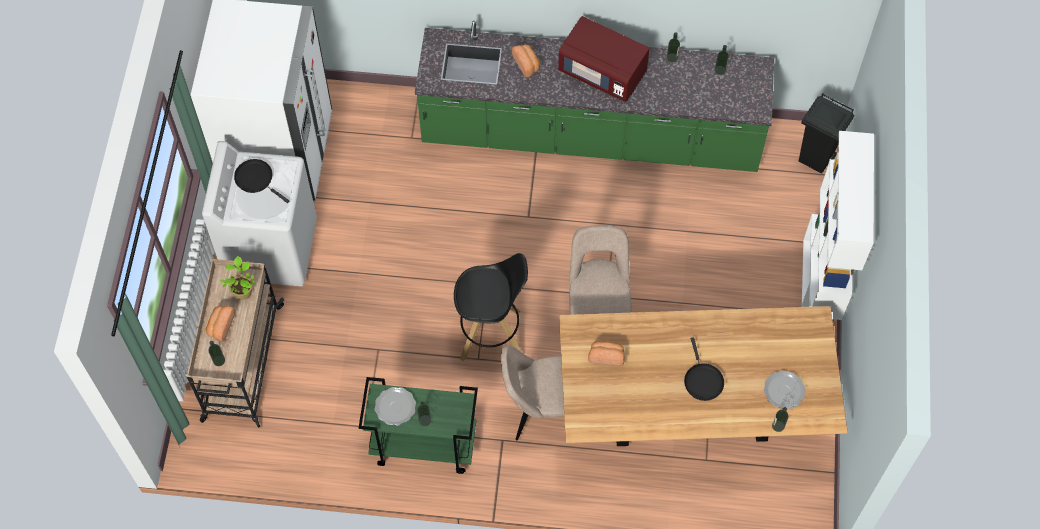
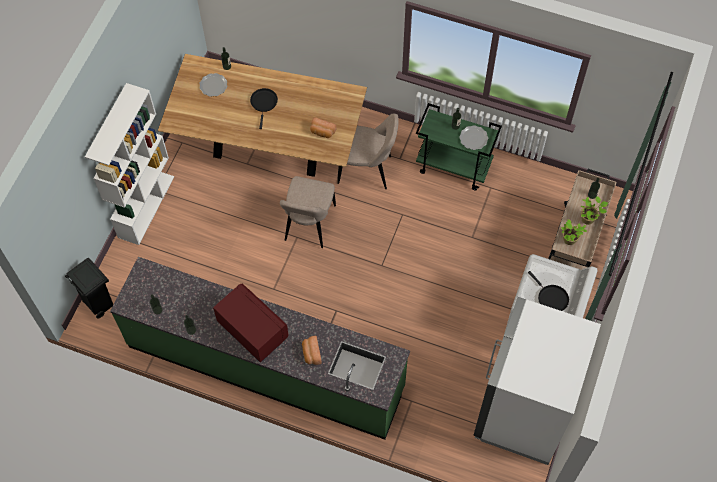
camera: 165 degrees left, 0 degrees up
(220, 326) = (588, 219): bread -> potted plant
(491, 335) = (388, 229): black stool -> none

